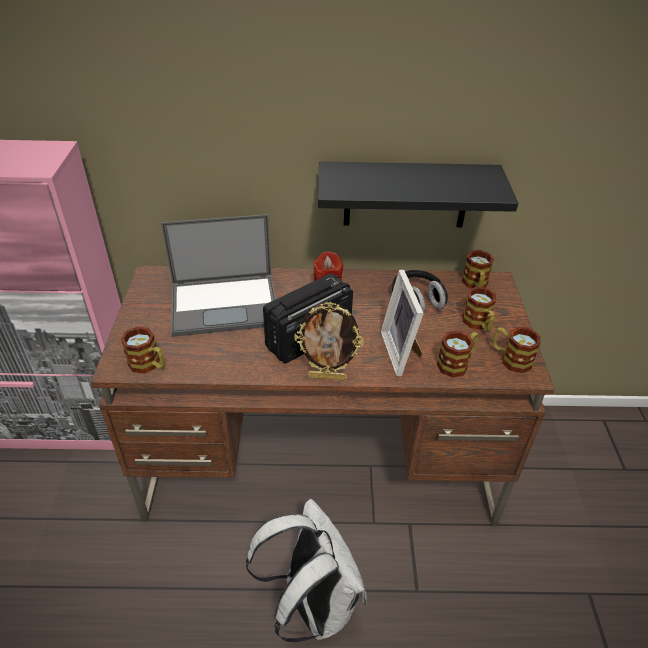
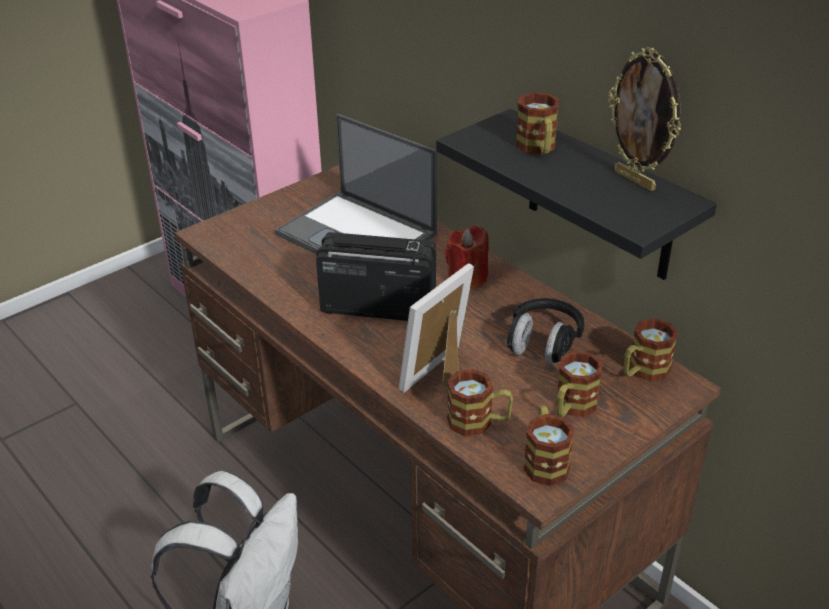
camera: 50 degrees right, 5 degrees down
(149, 365) = (227, 245): mug -> mug (538, 148)
(327, 377) = (339, 347): picture frame -> picture frame (636, 180)

